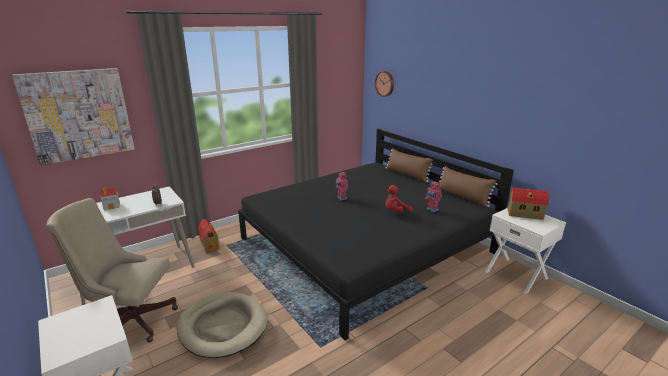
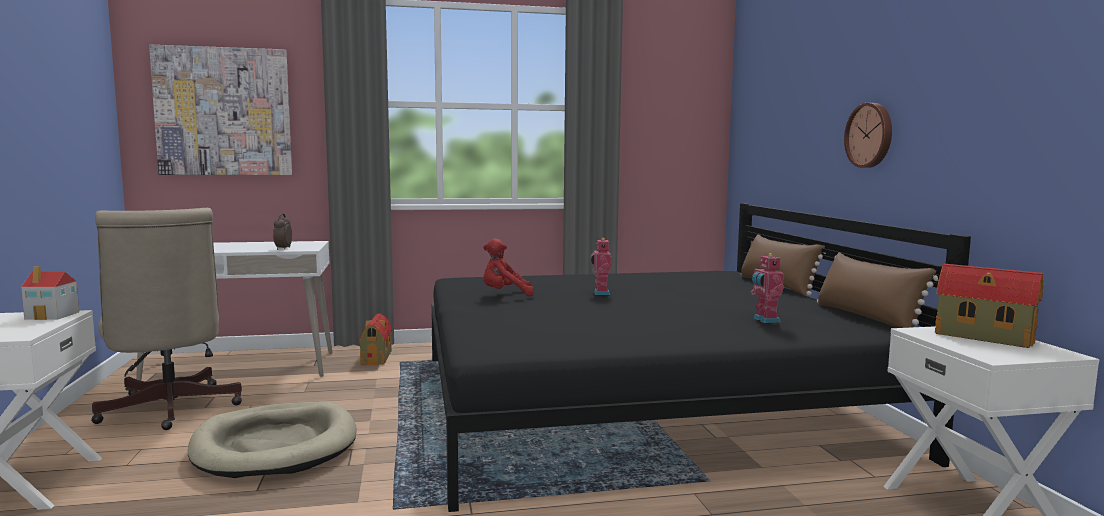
camera: 25 degrees right, 15 degrees down
(112, 206) = (226, 245): toy house -> toy house (53, 315)
(130, 319) = (169, 411): beige office chair -> beige office chair turned 150 degrees counterclockwise
(385, 83) = (758, 113): wall clock -> wall clock (870, 135)
(395, 212) = (682, 315): red plush toy -> red plush toy (505, 295)

